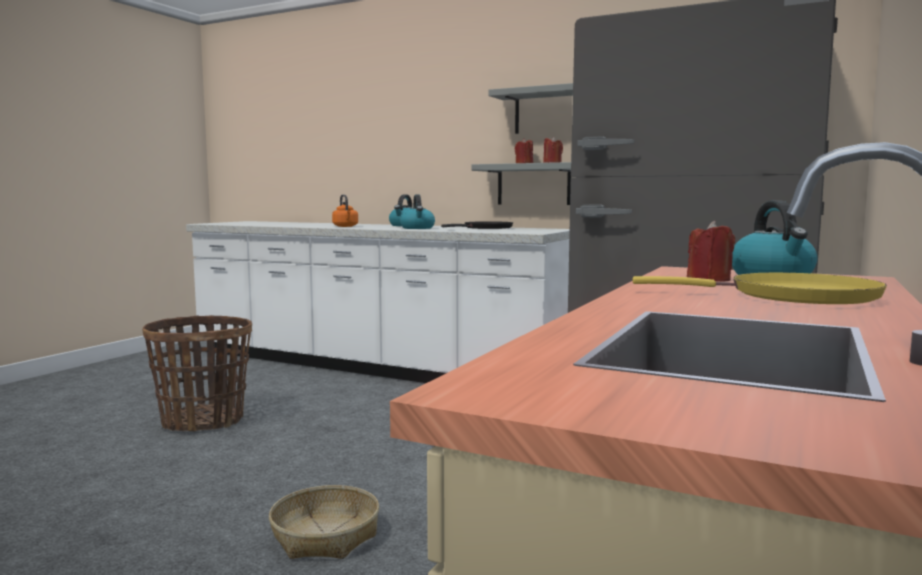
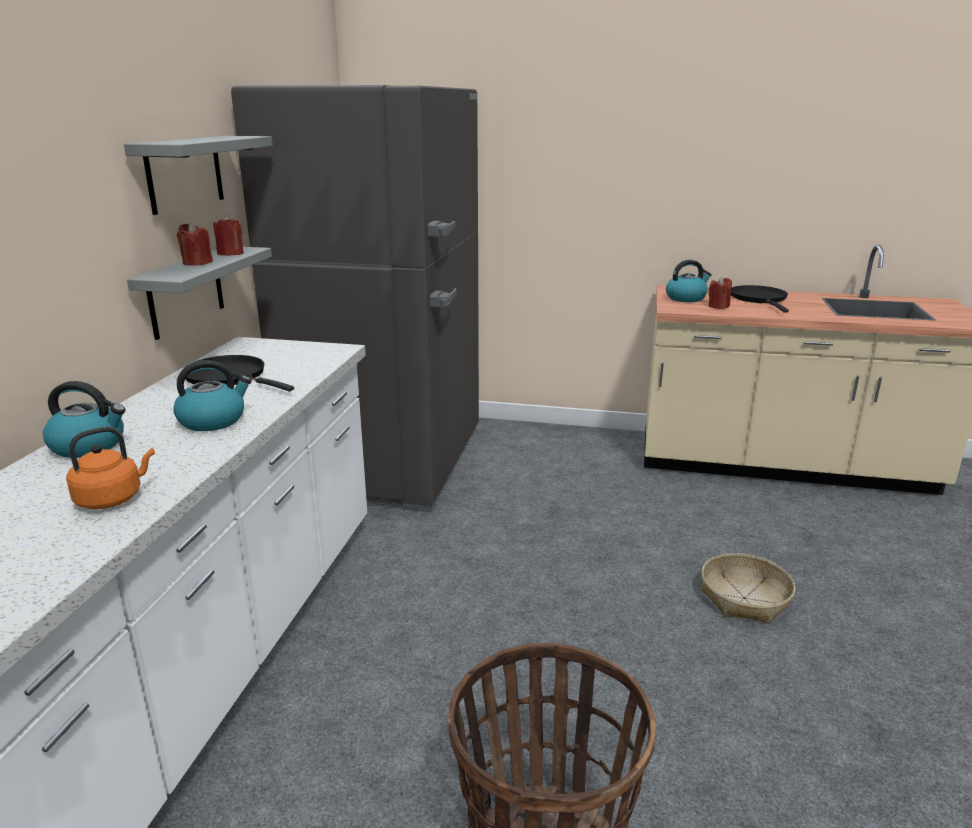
camera: 105 degrees left, 15 degrees up
(793, 296) = (759, 299): yellow frying pan -> black frying pan

